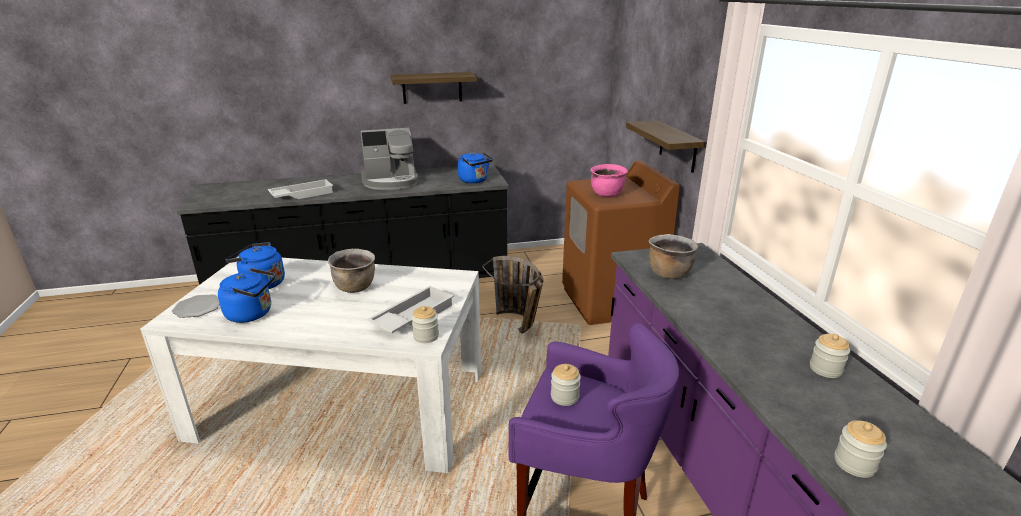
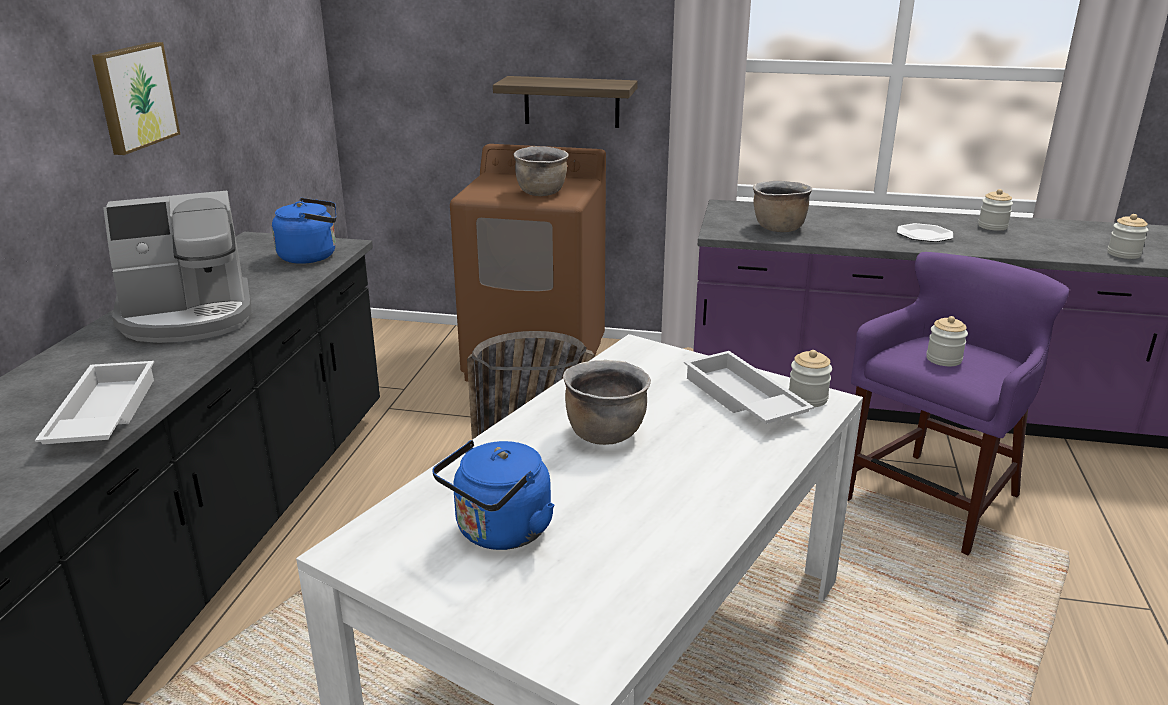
camera: 65 degrees left, 0 degrees up
(198, 307) = (552, 622): plate -> plate (924, 235)
(252, 314) = (635, 547): blue kettle -> none
(391, 181) = (188, 317): coffee machine -> coffee machine turned 60 degrees clockwise
(432, 88) = (133, 97): shelf -> picture
(607, 194) = (542, 193): pink cooking pot -> brown cooking pot

